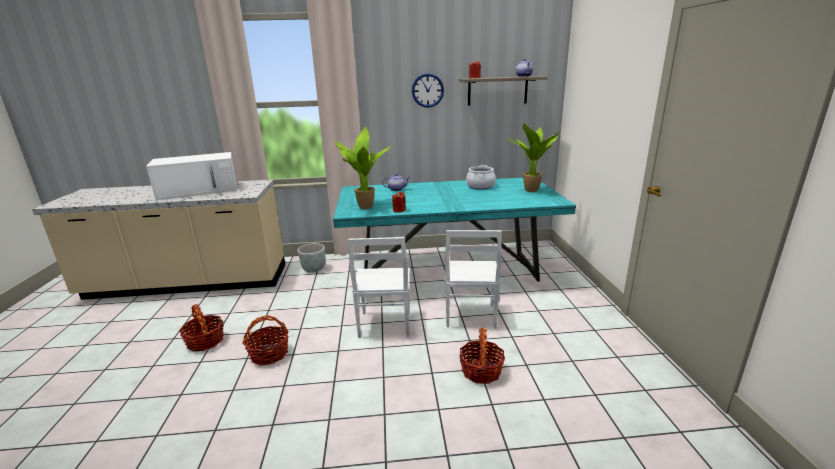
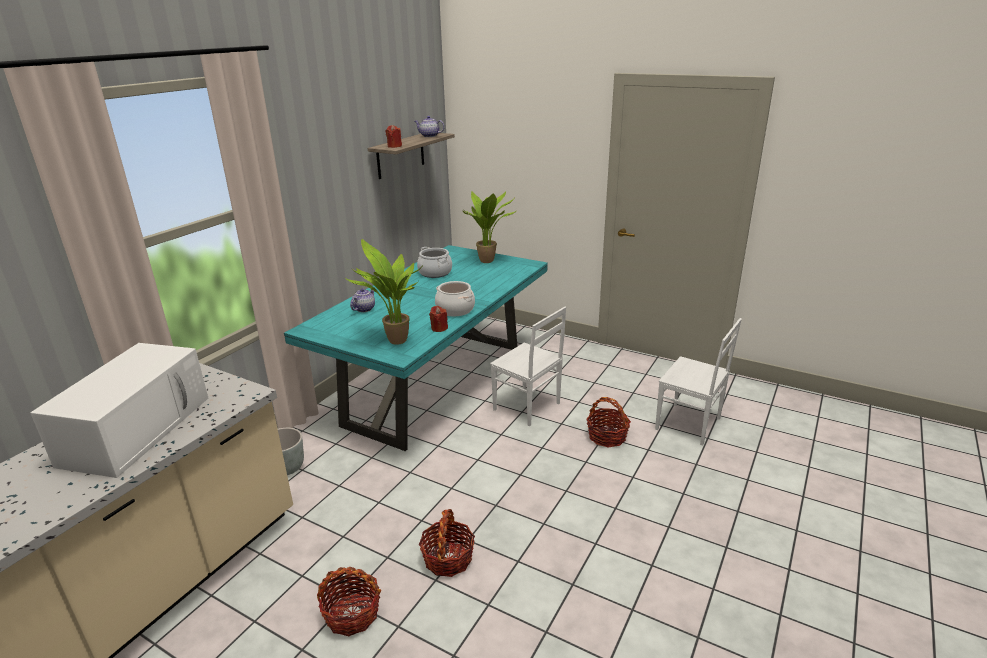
camera: 55 degrees left, 5 degrees up
(384, 325) = (484, 460): white chair -> white chair (688, 424)
(427, 90) = (341, 169): wall clock -> none
(434, 206) = (455, 310): none -> cooking pot

